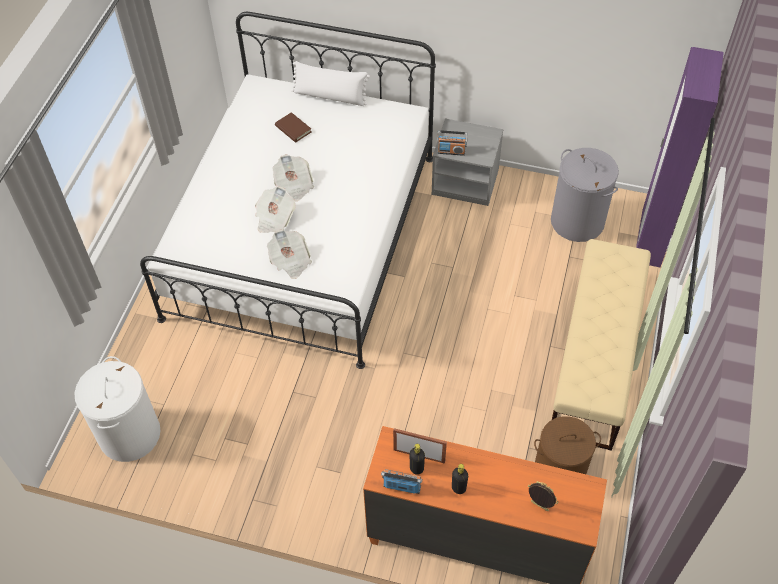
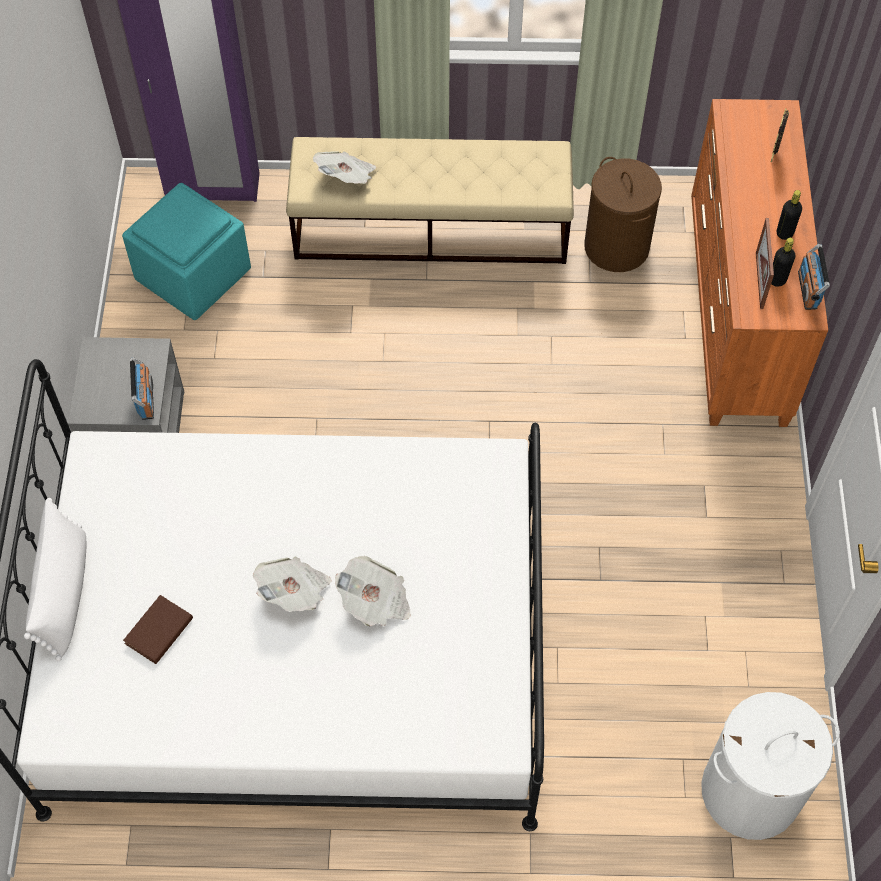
camera: 105 degrees left, 5 degrees up
(290, 261) = (457, 552): newspaper -> newspaper (347, 177)
(577, 221) = (193, 274): grey laundry basket -> turquoise ottoman

